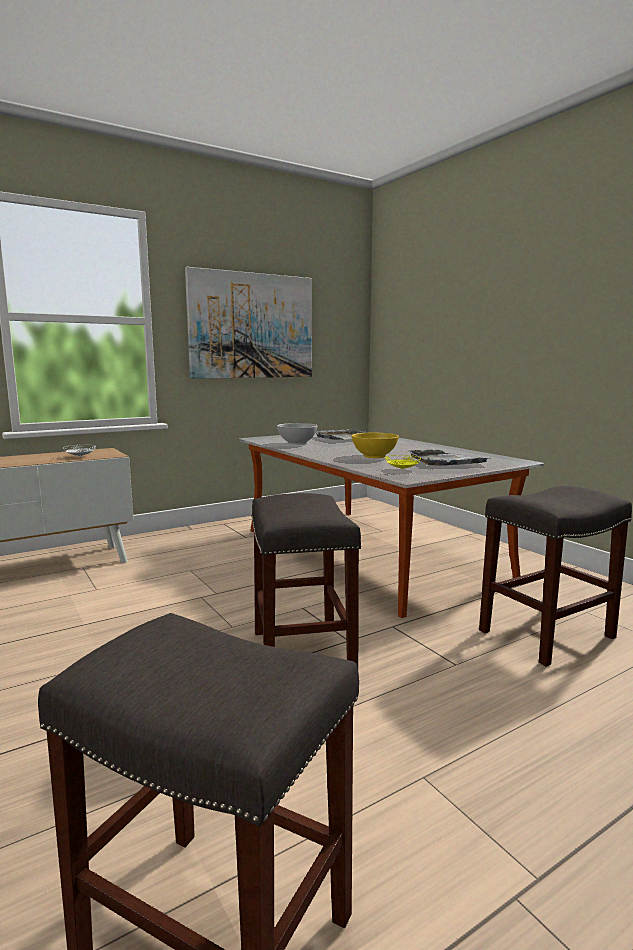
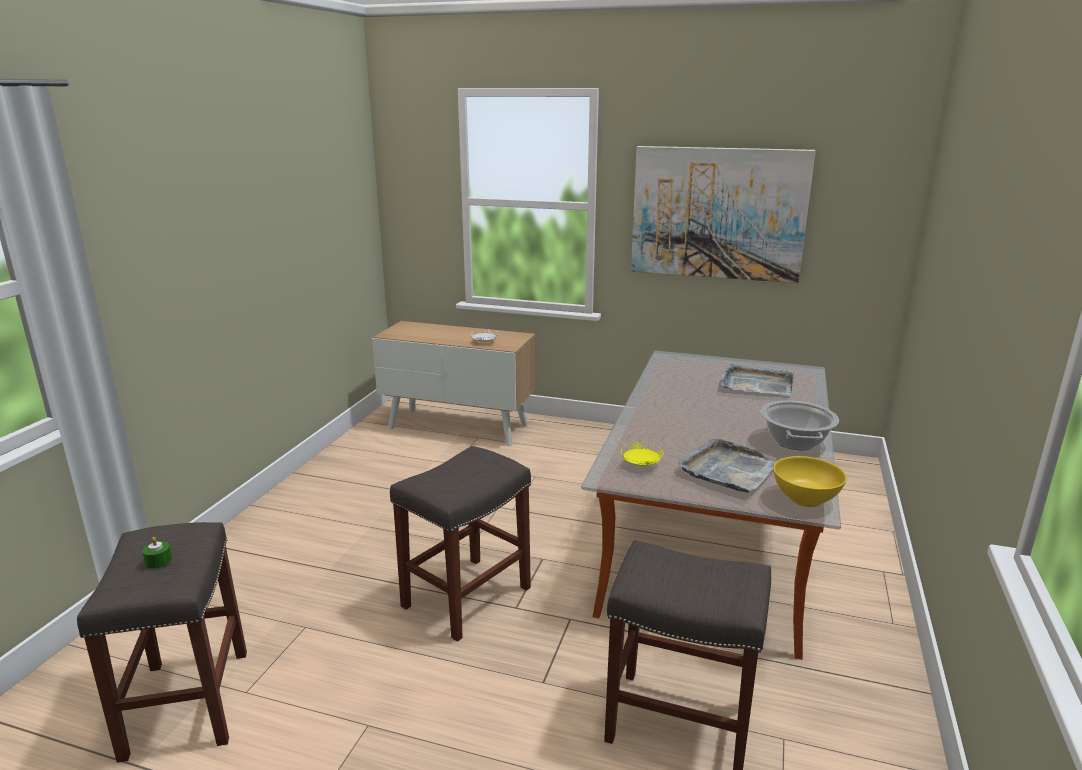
camera: 50 degrees right, 10 degrees up
(212, 664) = (158, 561): none -> green candle
(297, 443) = (678, 379): white bowl -> none
(374, 456) = (684, 431): yellow bowl -> yellow bowl (805, 499)
(433, 448) = (795, 442): none -> cooking pot

